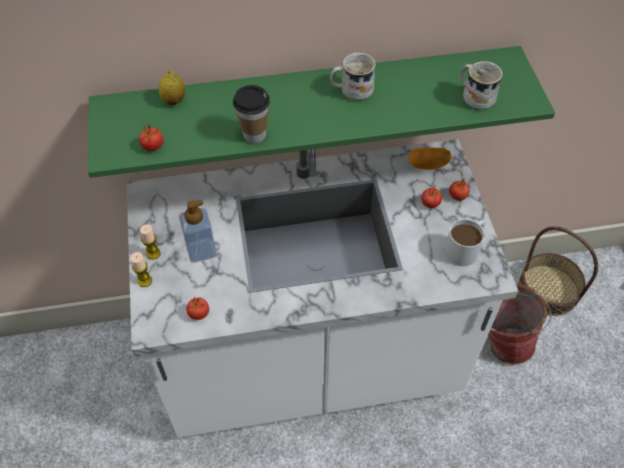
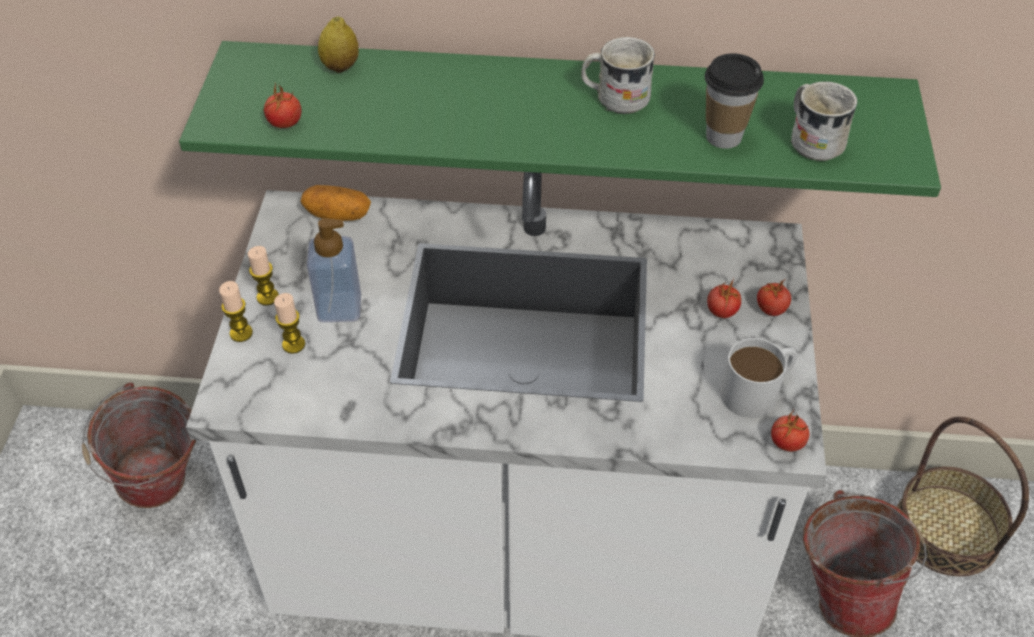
camera: 15 degrees right, 5 degrees down
(79, 376) = (162, 491): none -> bucket
(181, 281) = (293, 344): none -> candle
(199, 314) = (303, 397): tomato -> tomato (786, 443)
(254, 135) = (441, 134): cup -> cup (723, 137)
(428, 164) = (738, 253): potato -> potato (338, 215)

